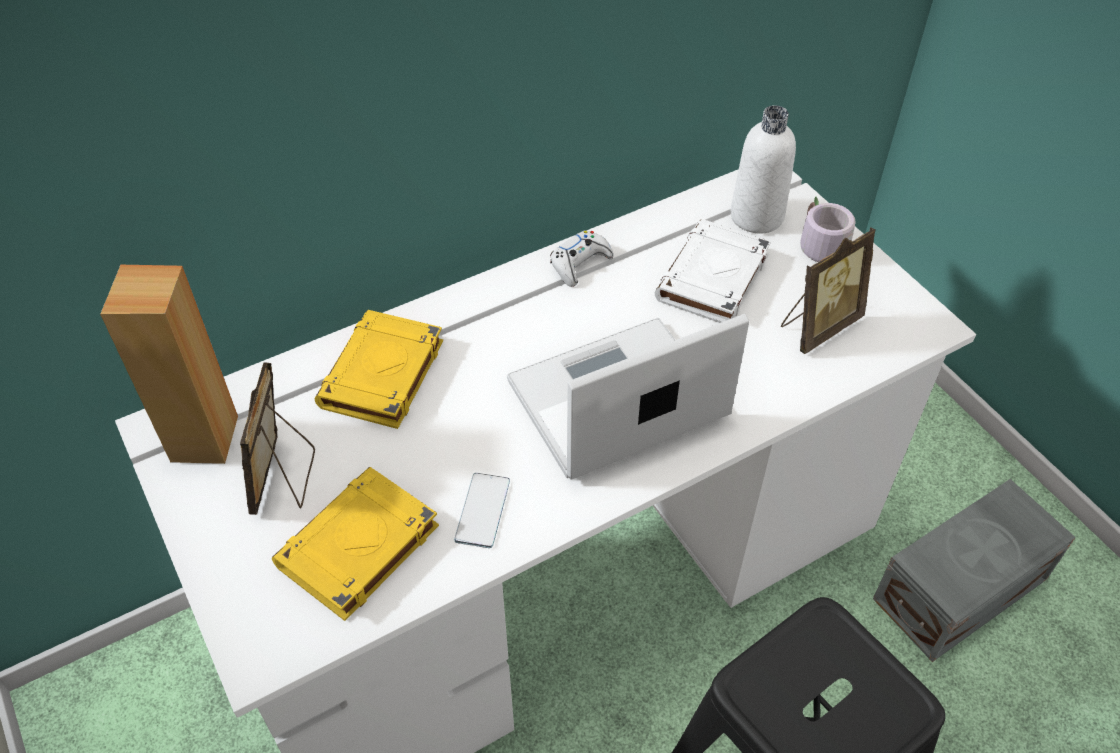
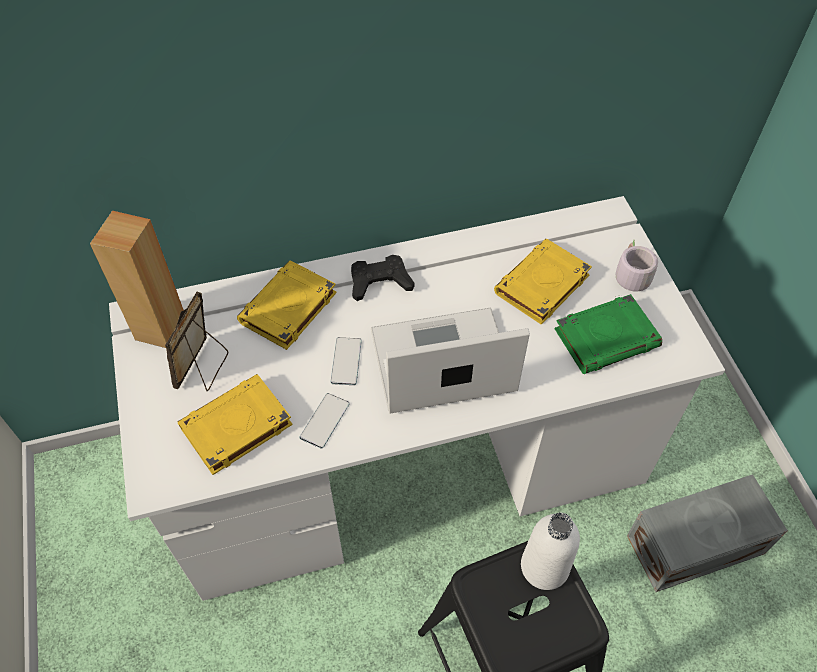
camera: 15 degrees right, 5 degrees up
(486, 426) = (346, 361): none -> phone
(498, 316) = (380, 281): none -> black game controller
(580, 264) = (450, 254): white game controller -> none
(712, 279) = (541, 285): white book -> yellow book
(757, 216) = (592, 243): white bottle -> white bottle (544, 567)
(818, 326) = (607, 338): picture frame -> green book

